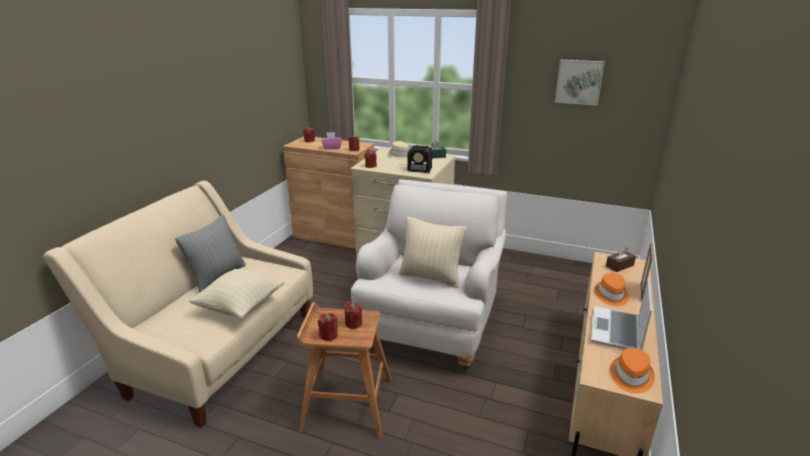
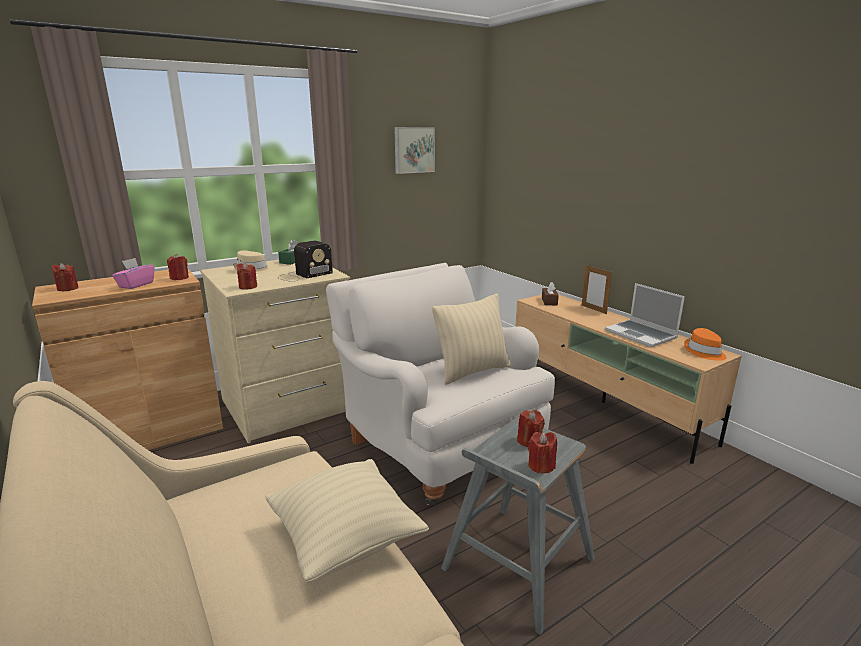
camera: 55 degrees left, 5 degrees down
(217, 277) = (208, 541): grey pillow -> none
(346, 403) = (517, 564): brown stool -> grey stool
(611, 295) = (589, 318): orange hat -> none

